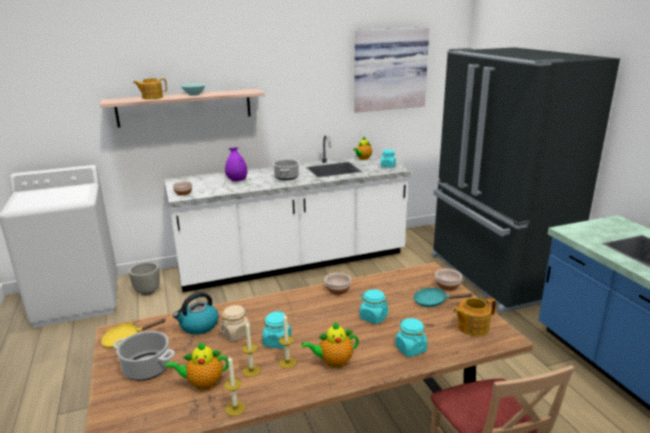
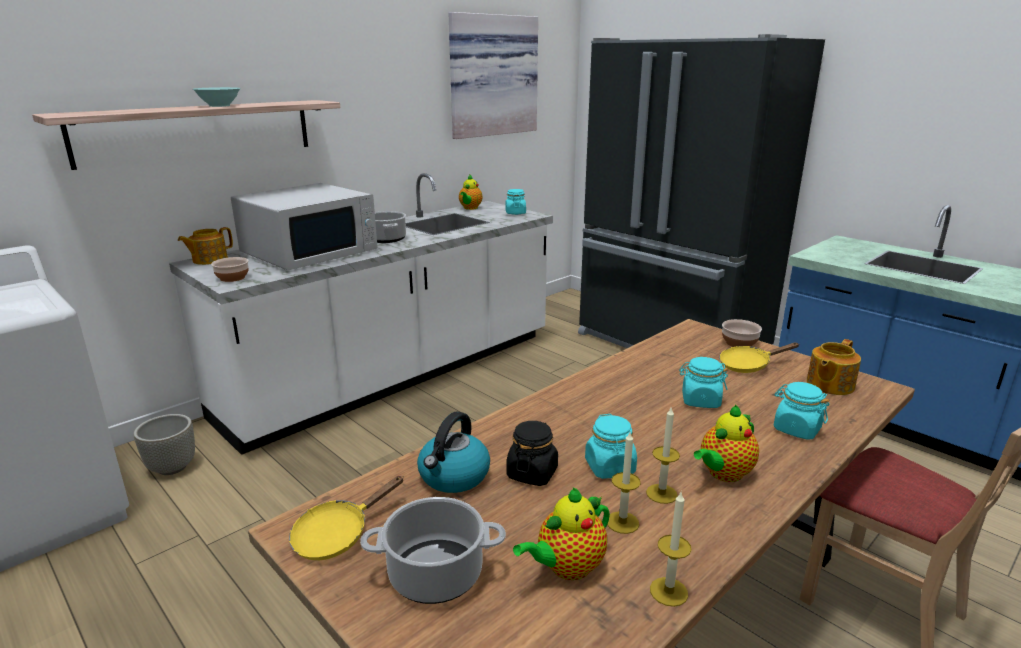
camera: 25 degrees left, 0 degrees up
(152, 97) = (143, 110): teapot -> teapot (209, 260)
(236, 334) = (532, 473): beige jar -> black jar
(237, 181) = (310, 252): purple vase -> white microwave
(338, 290) = (609, 375): bowl -> none
(434, 302) = (748, 365): turquoise frying pan -> yellow frying pan

